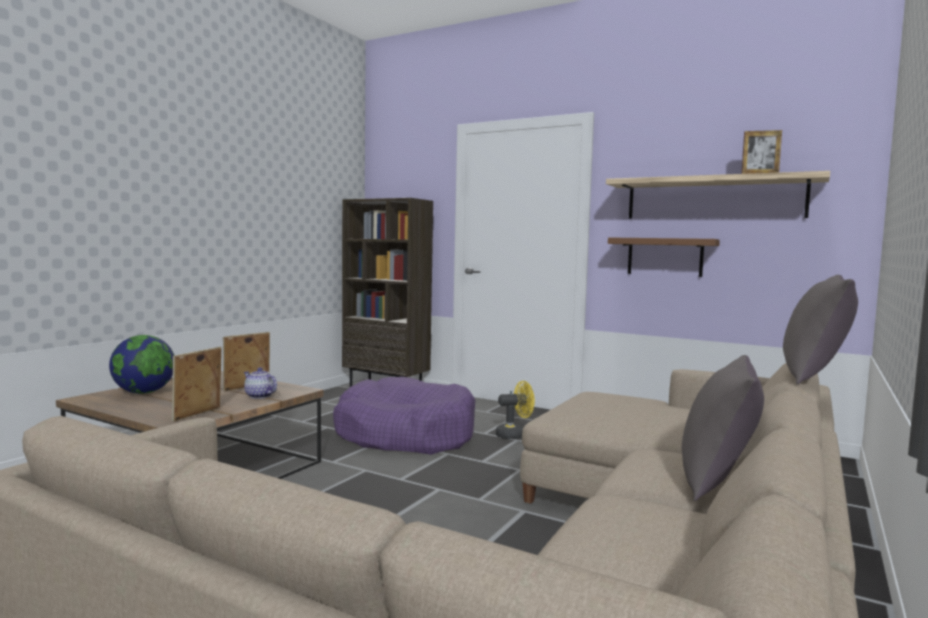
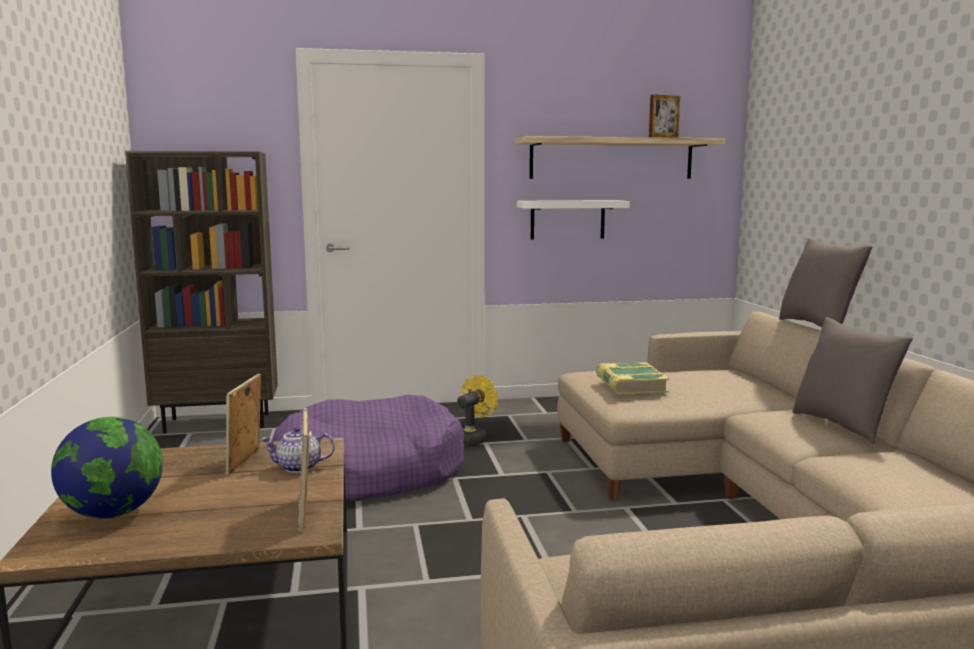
camera: 40 degrees left, 5 degrees up
(597, 406) = (630, 385): none -> book
(665, 257) = (567, 219): brown shelf -> white shelf

